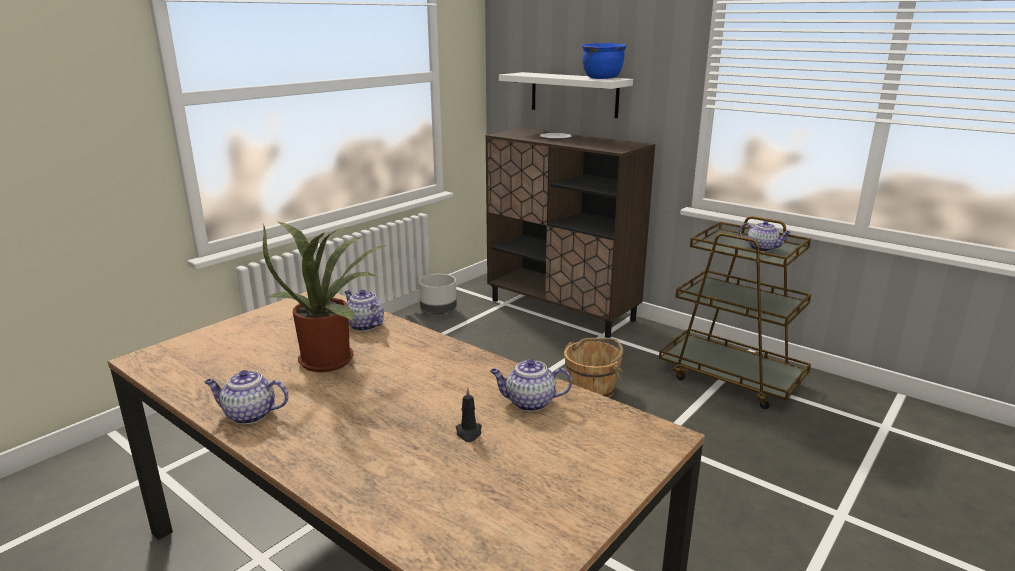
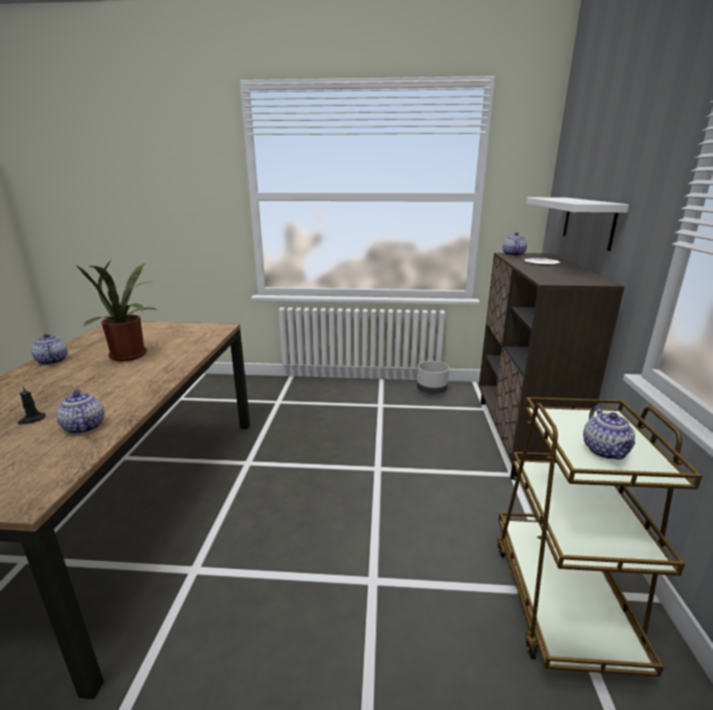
camera: 55 degrees right, 0 degrees up
(364, 325) = (187, 348): teapot -> teapot (513, 255)
(592, 389) = (413, 504): brown bucket -> none
(602, 78) = (590, 202): blue cooking pot -> none

